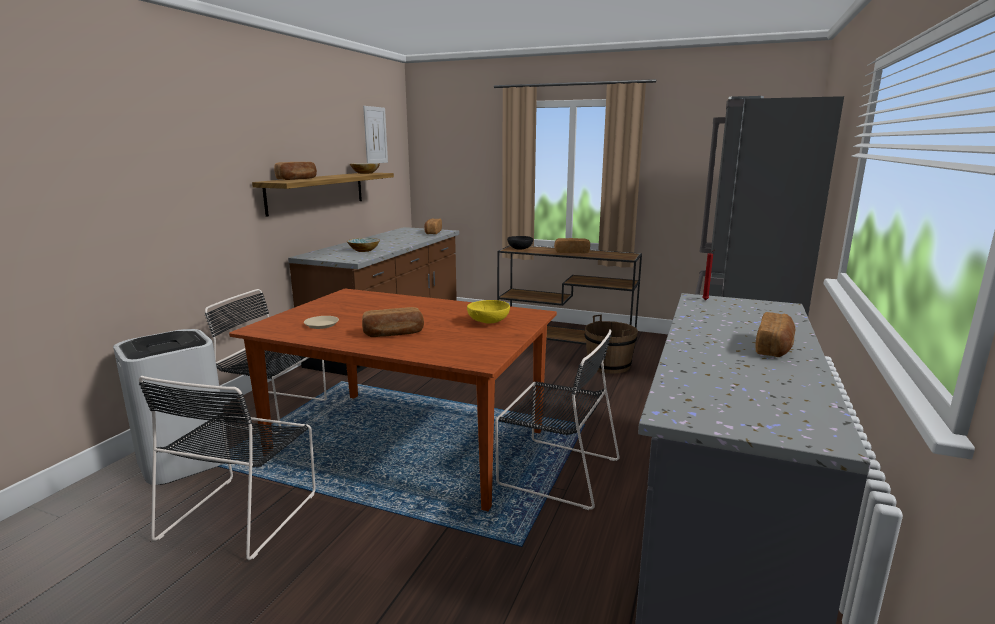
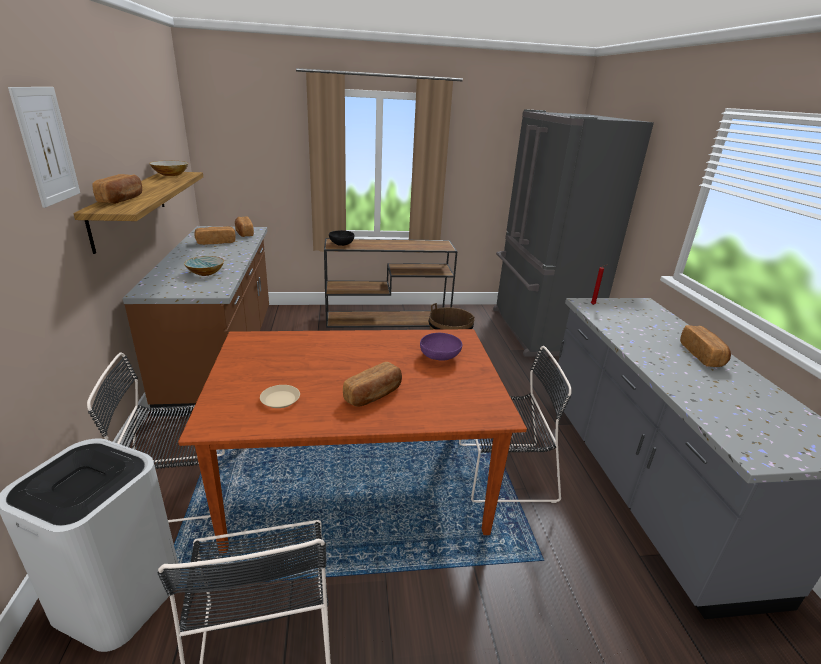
camera: 30 degrees left, 10 degrees up
(375, 135) = (163, 123): picture -> picture (47, 146)
(488, 322) = (440, 357): yellow bowl -> purple bowl
(572, 252) = (393, 245): bread -> bread (216, 242)

